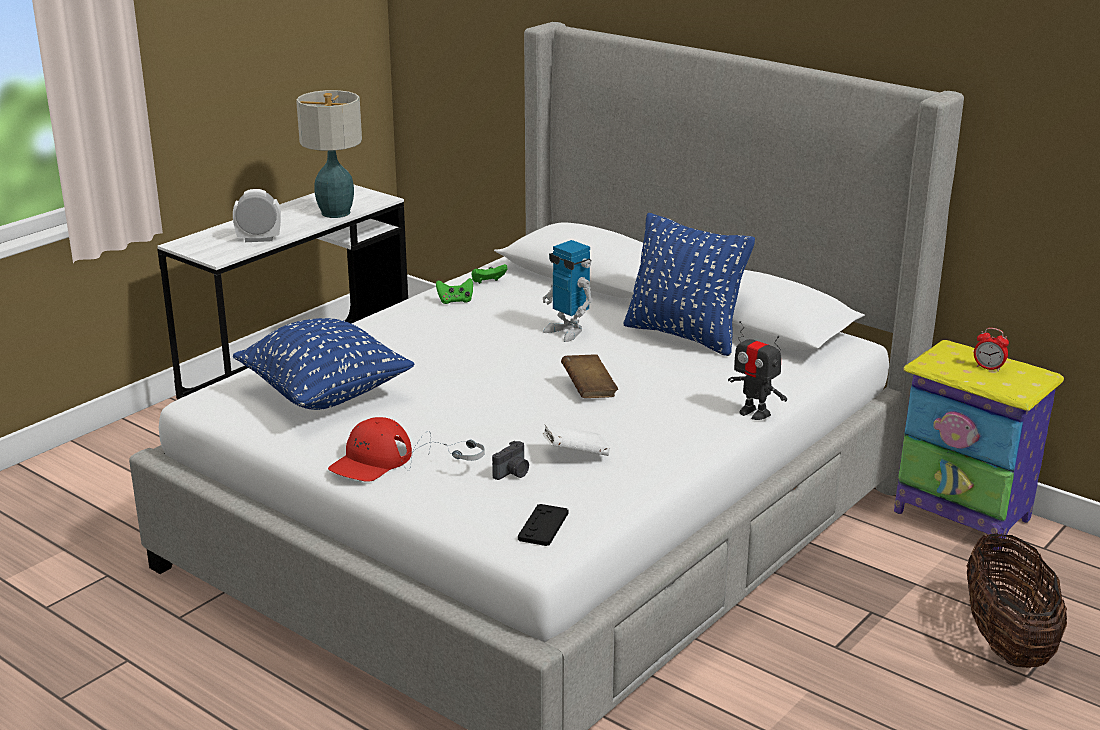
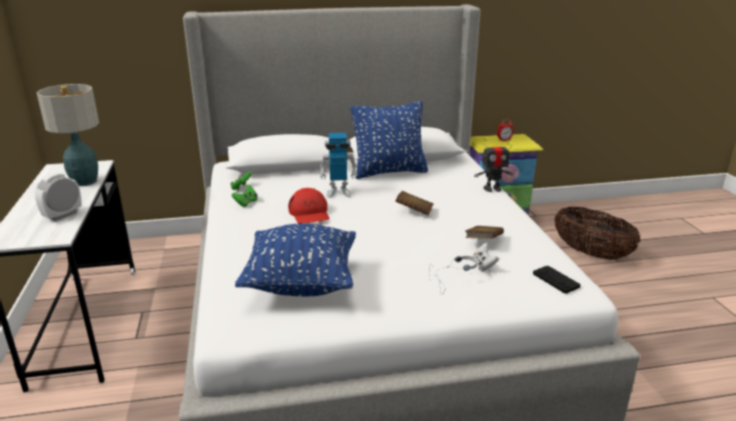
camera: 50 degrees left, 0 degrees up
(371, 460) = (412, 302): red cap -> red cap (309, 213)
(513, 473) = (483, 265): camera -> white game controller
(575, 455) = (483, 242): white book -> brown book

